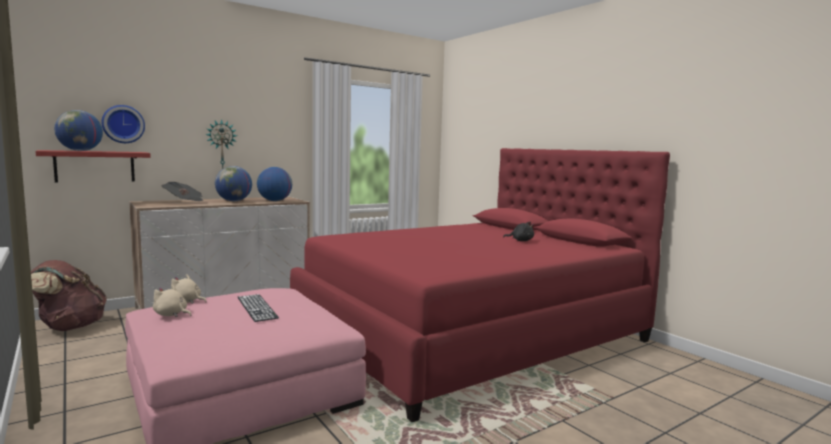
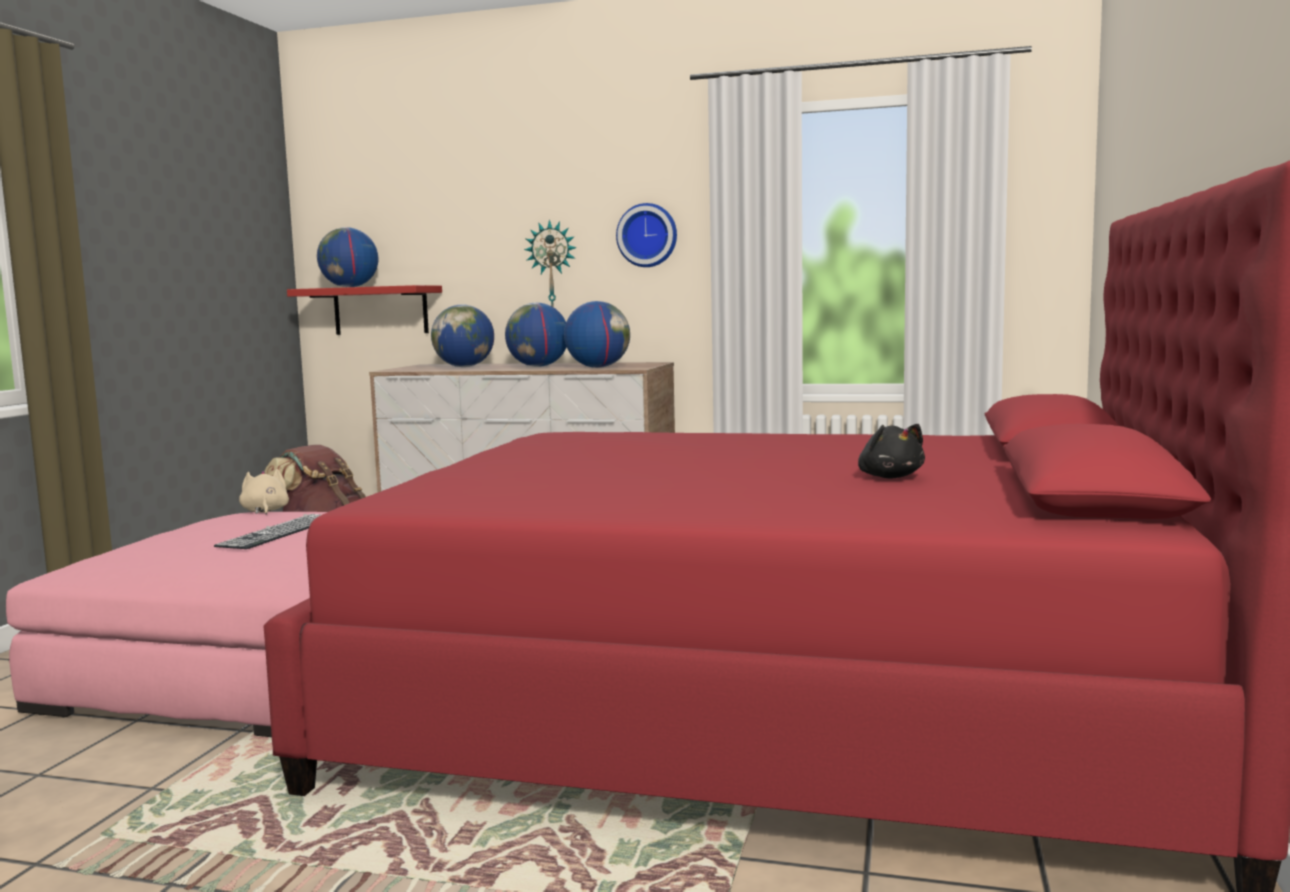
camera: 50 degrees right, 0 degrees up
(123, 124) = (413, 243): wall clock -> wall clock (647, 235)
(171, 315) = (201, 522): beige plush toy -> none
(185, 202) = (464, 367): newspaper -> globe

